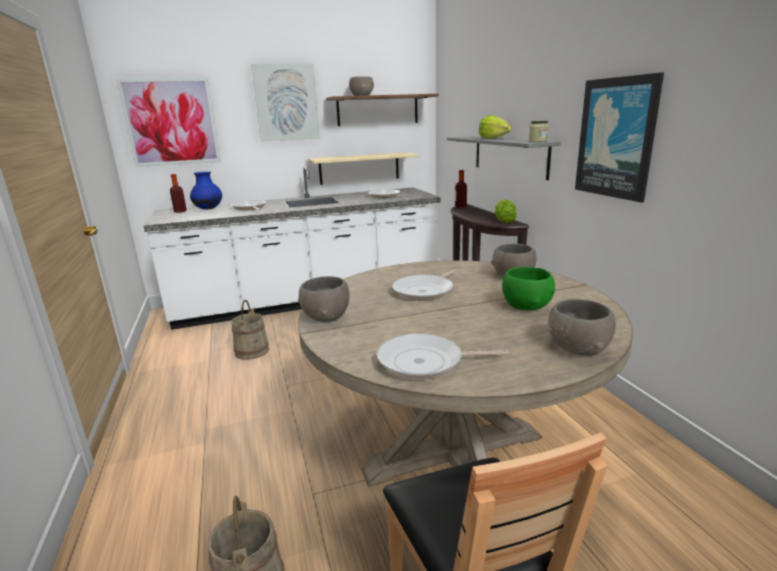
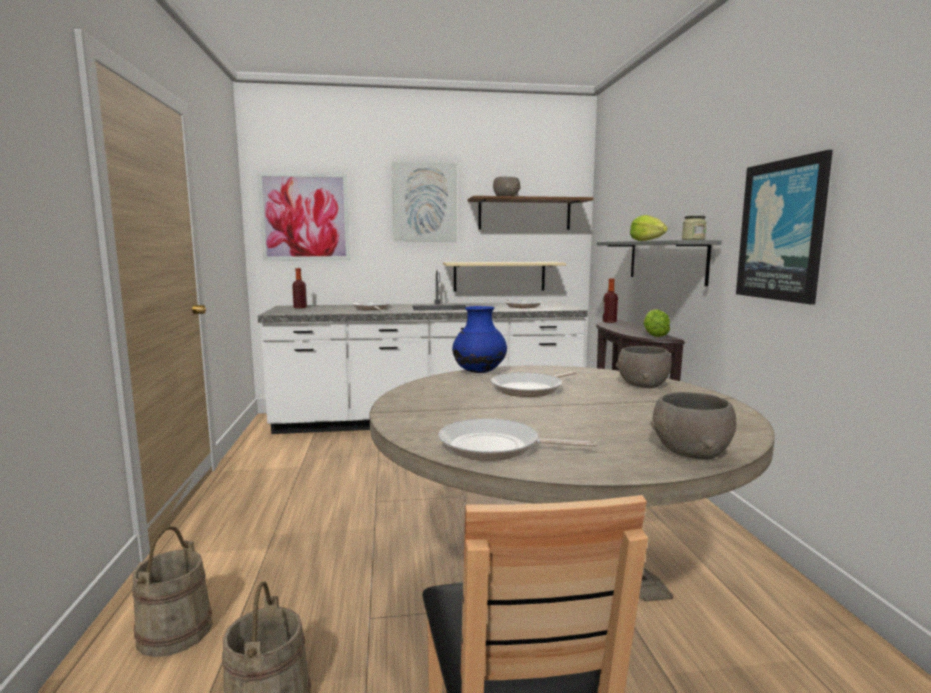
camera: 10 degrees right, 10 degrees down
(208, 209) = (329, 307): blue vase -> blue vase (479, 372)
(251, 351) = (348, 463): beige bucket -> beige bucket (174, 631)
(325, 316) = (405, 401): grey bowl -> none
(527, 306) = (646, 410): green bowl -> none

